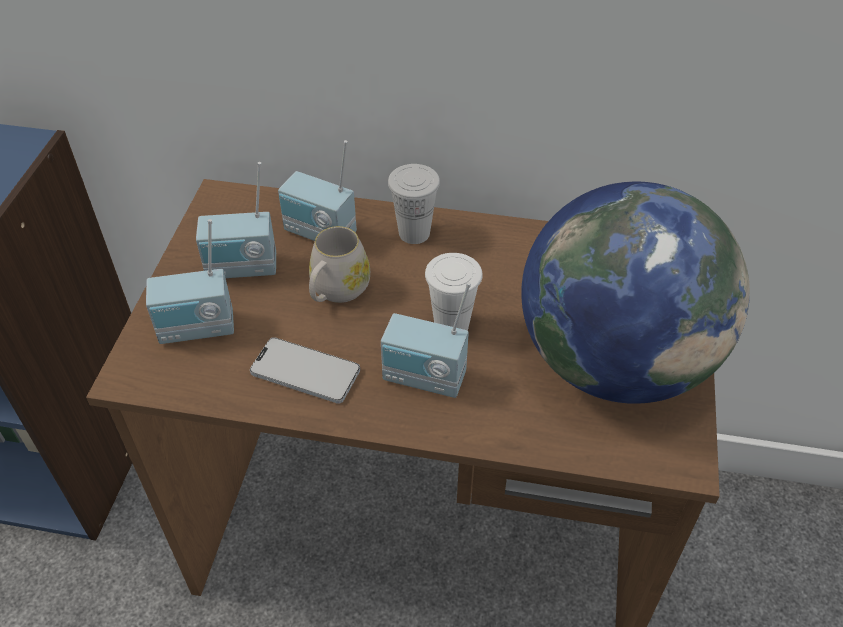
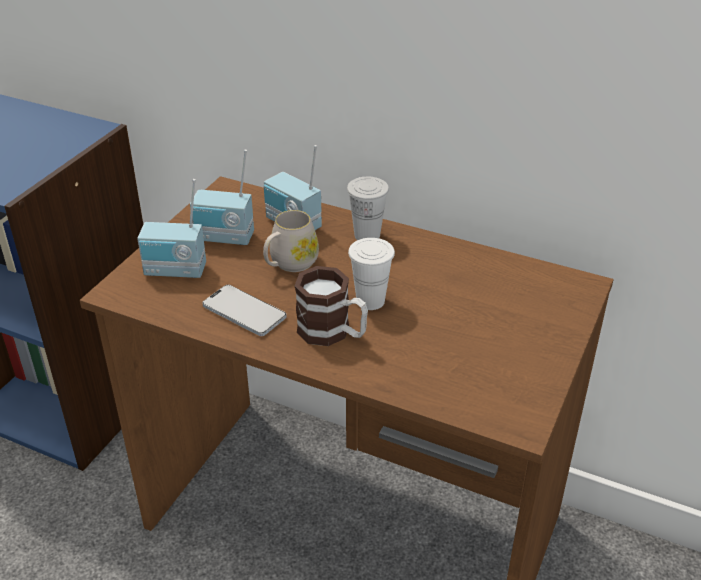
camera: 15 degrees right, 10 degrees down
(424, 379) = (333, 333): radio -> mug
(614, 361) = (493, 347): globe -> none

